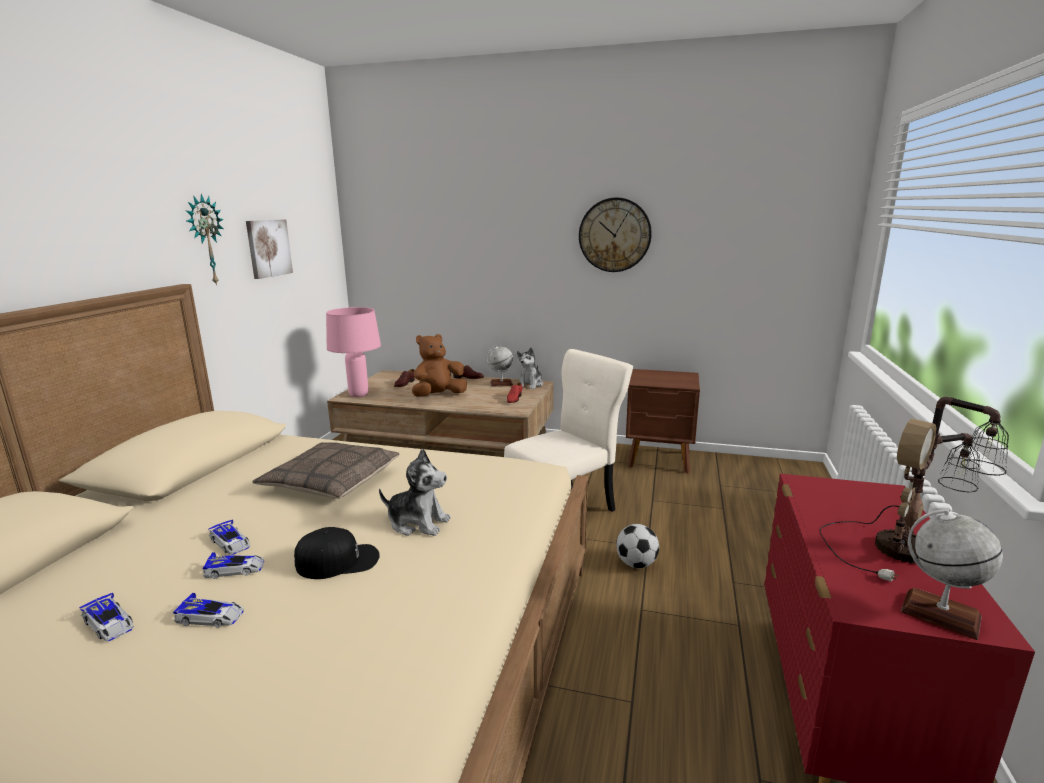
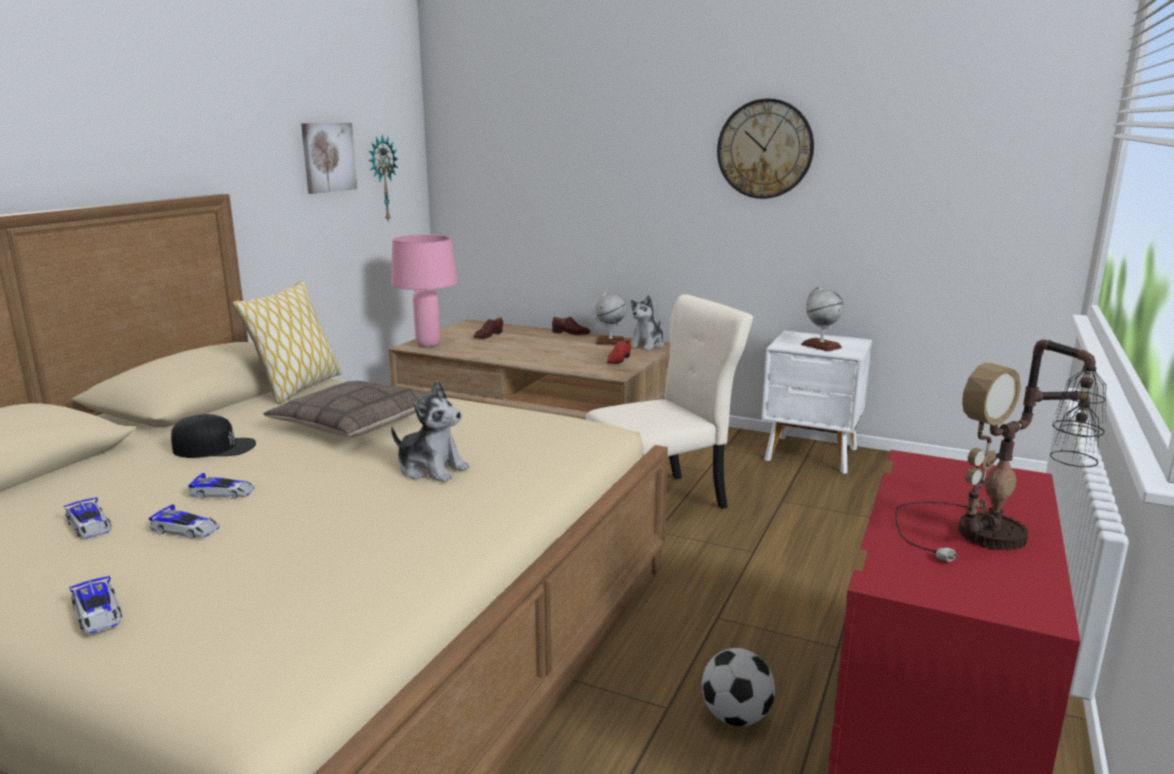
camera: 10 degrees right, 0 degrees up
(205, 240) = (251, 144): wall clock -> wall clock (382, 179)
(231, 543) = (226, 470): toy car -> toy car (98, 613)
(269, 449) = (297, 388): none -> pillow
(338, 561) = (331, 495): black cap -> black cap (214, 447)
(438, 396) = (524, 351): brown plush toy -> none
(636, 564) = (731, 569): football -> football (736, 717)
(660, 460) = (812, 455): brown nightstand -> white nightstand
(940, 614) = (987, 597): globe -> globe (821, 346)

